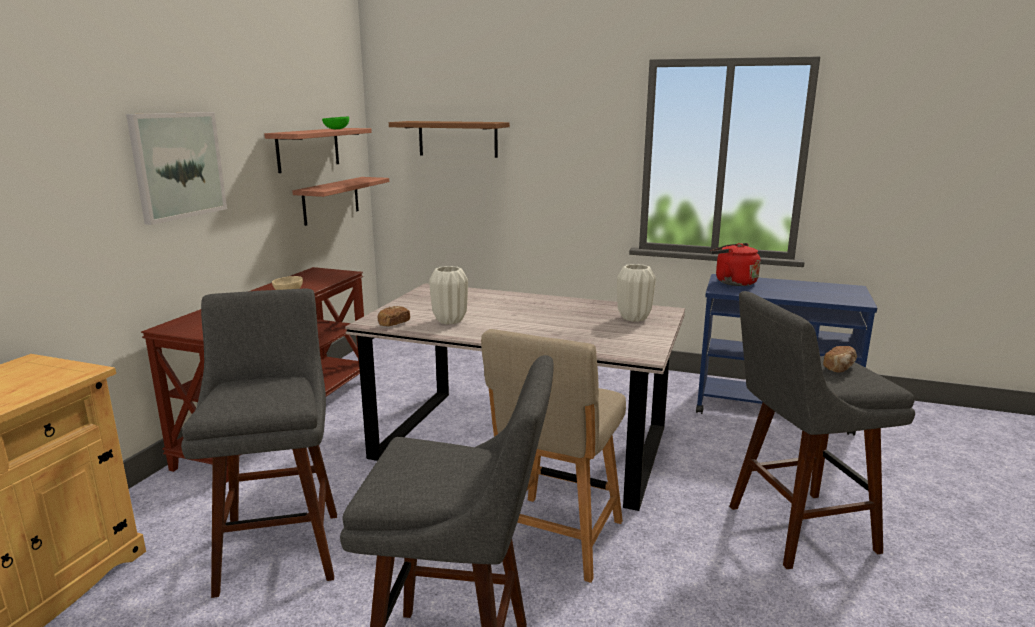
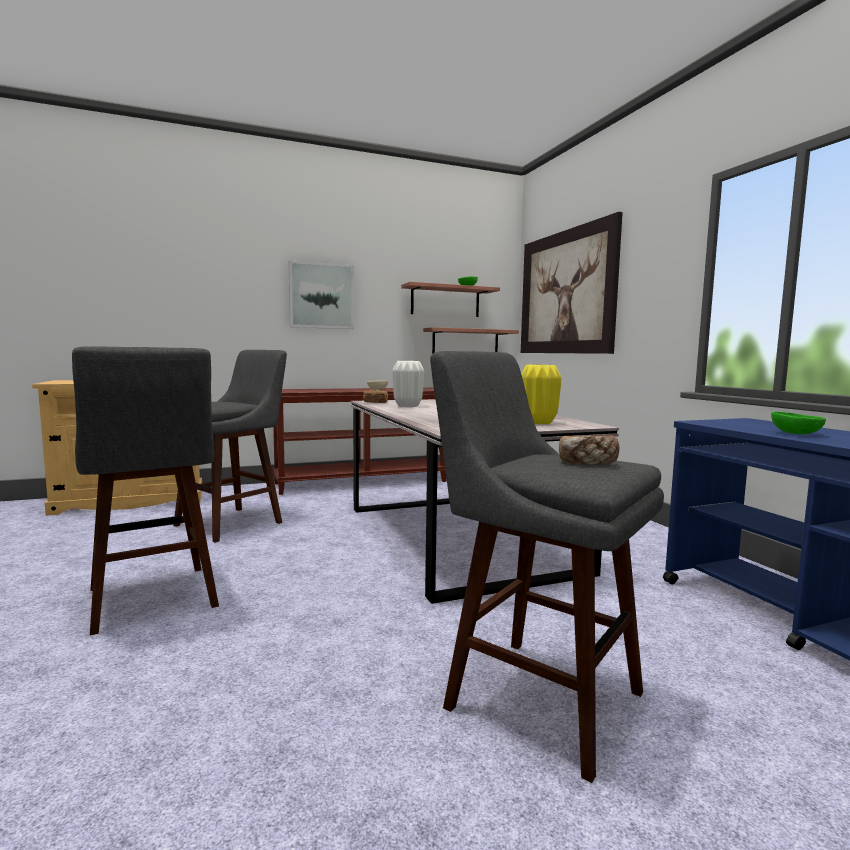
camera: 50 degrees right, 10 degrees down
(457, 139) = (565, 292): brown shelf -> picture
(554, 540) = (337, 585): beige chair -> none
(634, 318) = (538, 422): white vase -> yellow vase
(732, 282) = (745, 422): red kettle -> none
(789, 292) = (796, 433): none -> green bowl

